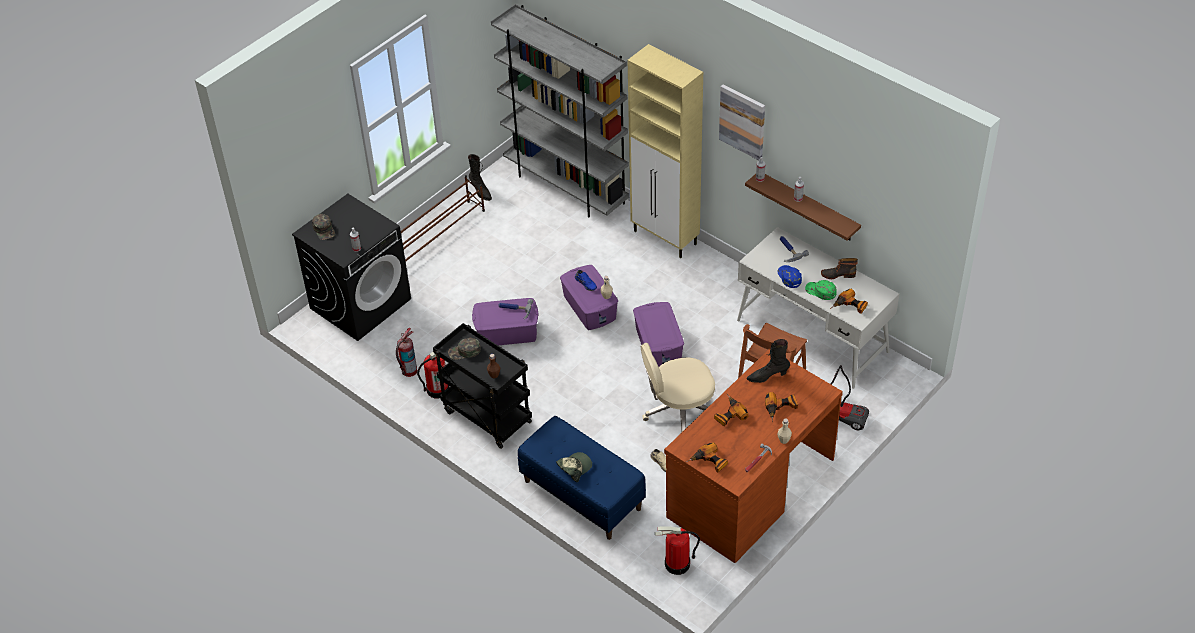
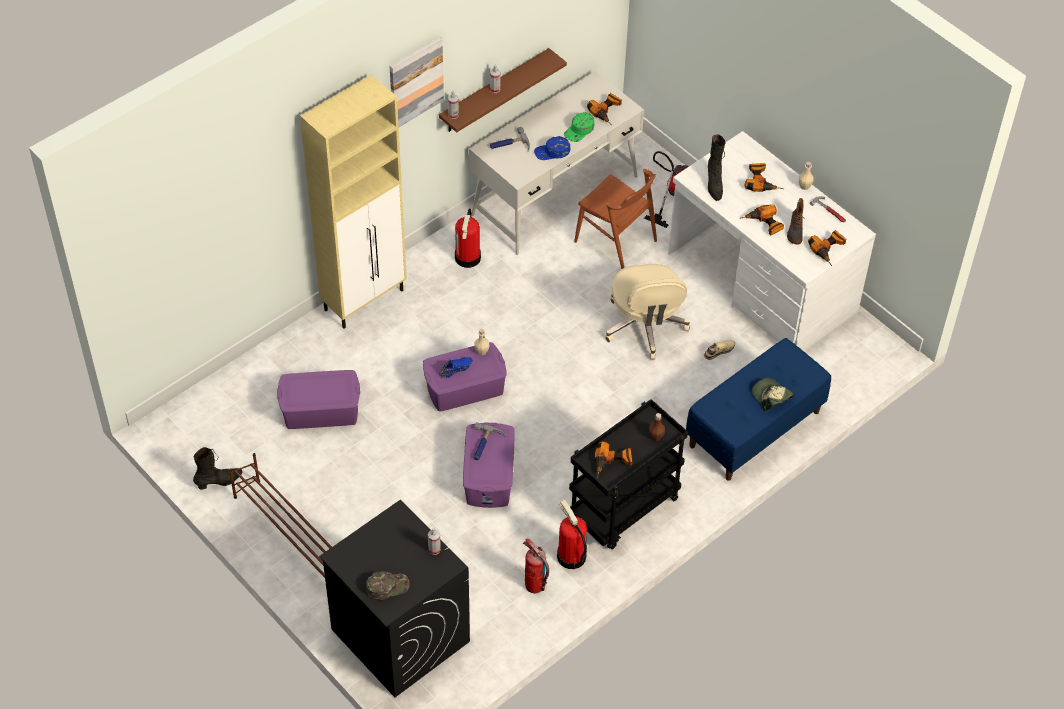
camera: 85 degrees left, 5 degrees up
(464, 352) = (612, 463): green cap -> power drill
(566, 186) = (240, 387): grey bookcase -> none
(658, 344) = (540, 330): purple storage box -> purple storage box (320, 410)
(677, 564) = (856, 358): fire extinguisher -> fire extinguisher (468, 258)
(749, 488) = (761, 283): brown desk -> white desk
(838, 274) = (556, 112): boot -> boot (795, 231)

